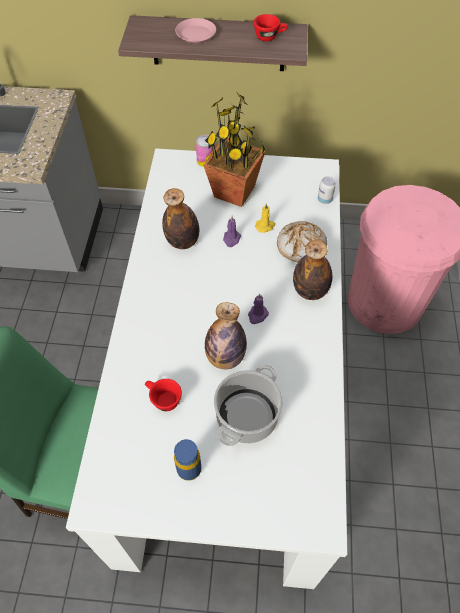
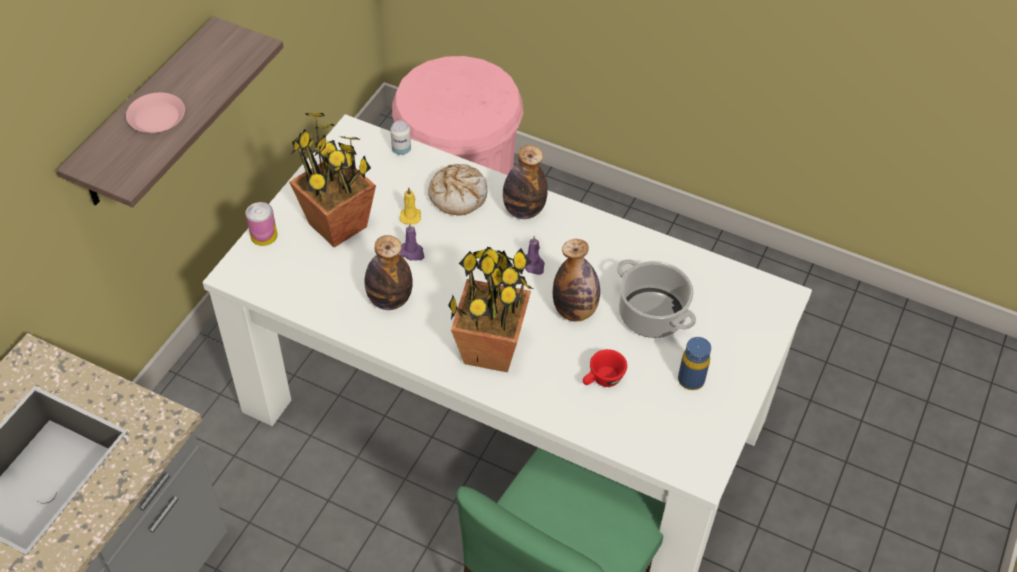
camera: 70 degrees left, 5 degrees down
(162, 314) = (490, 350): none -> potted plant
(269, 37) = (214, 55): red cup -> none

